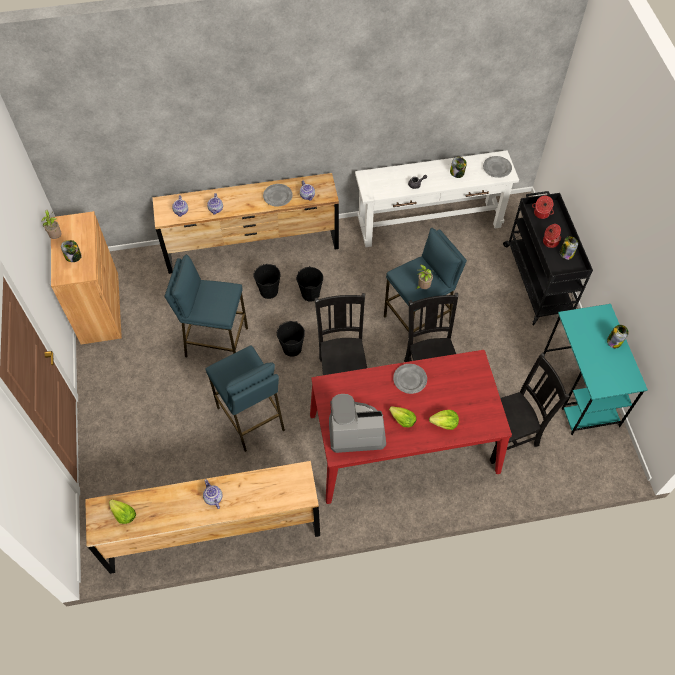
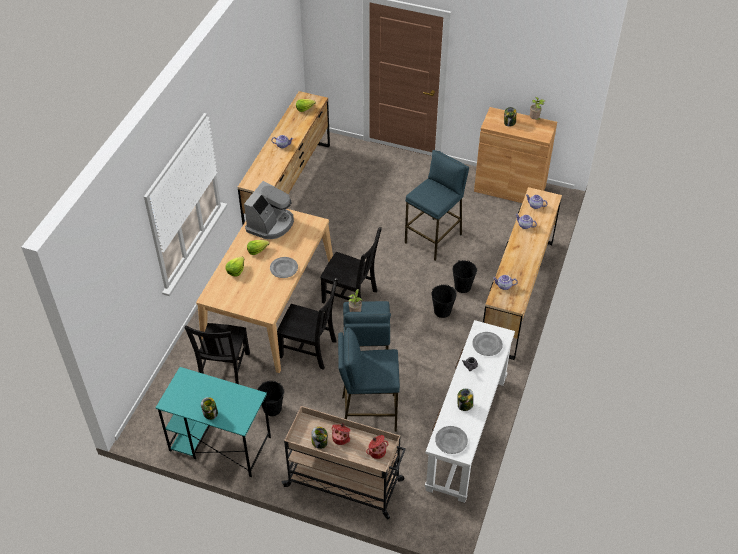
camera: 120 degrees right, 10 degrees down
(251, 419) = (355, 233): blue stool -> blue stool (368, 413)
(277, 196) = (515, 267): grey plate -> grey plate (487, 345)
(292, 348) = (397, 278): black bucket -> black bucket (272, 408)
(403, 443) = (270, 306): red dining table -> beige dining table
(538, 279) = (345, 483): black cart -> beige cart

